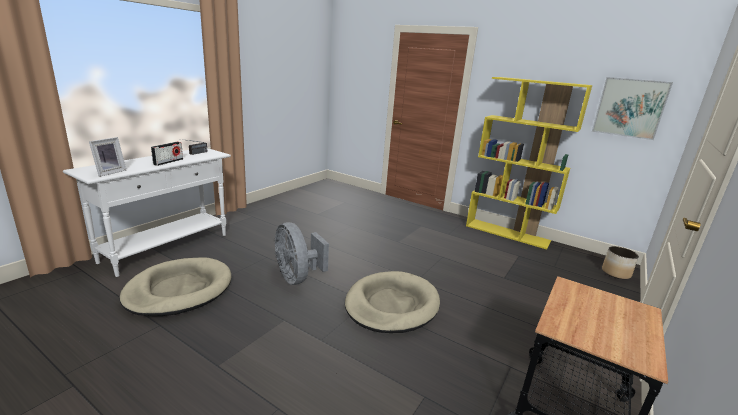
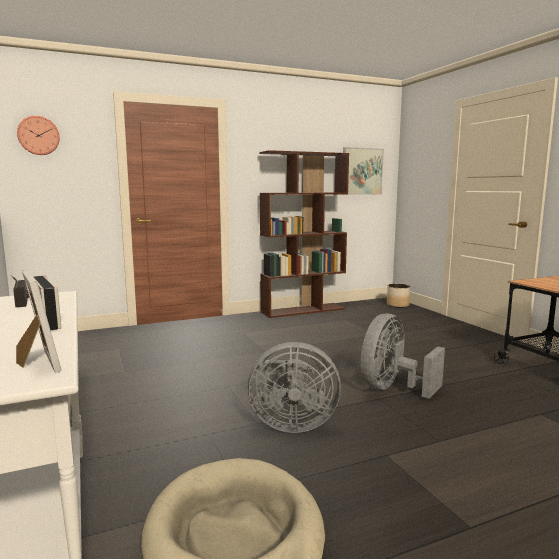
camera: 55 degrees left, 10 degrees down
(351, 57) = (38, 135): none -> wall clock
(391, 305) = (392, 388): beige dog bed -> grey fan
(507, 233) = (303, 310): yellow bookcase -> brown bookcase

